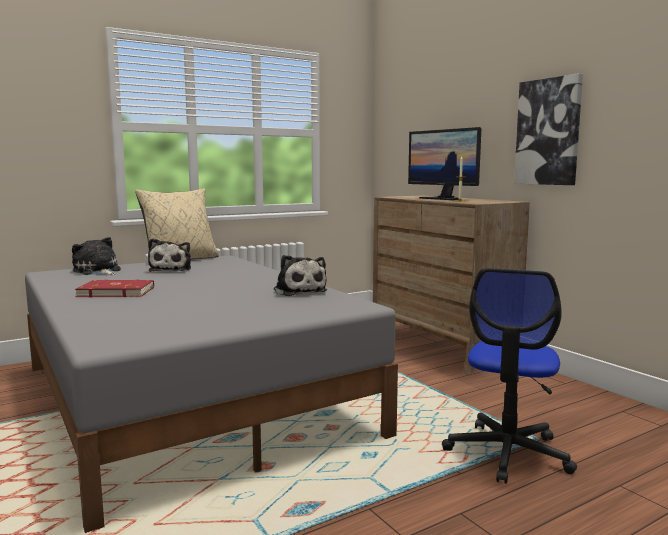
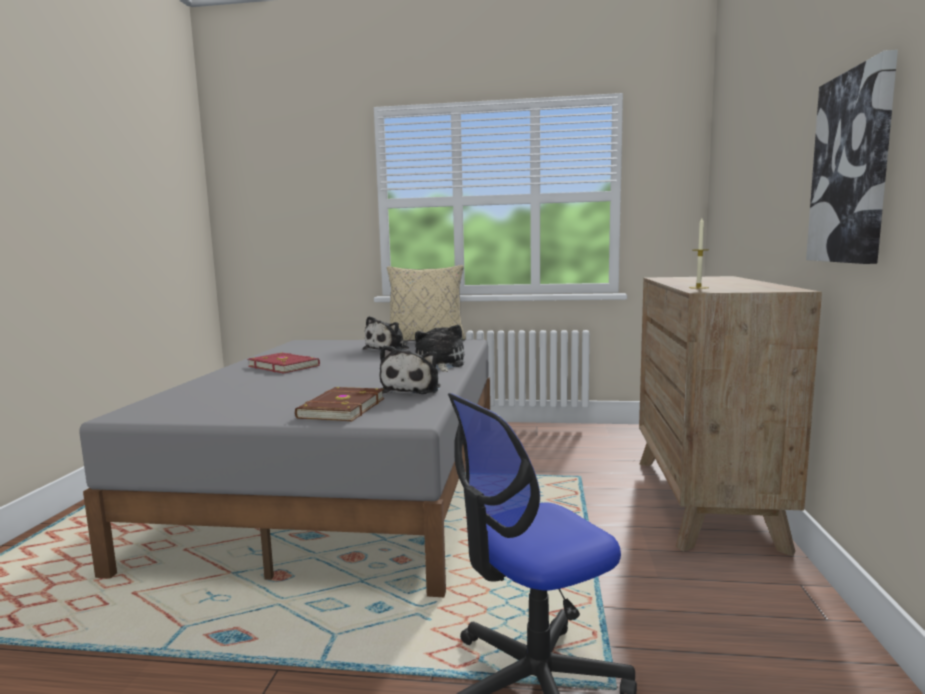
camera: 40 degrees right, 0 degrees up
(98, 271) = (333, 344): plush toy -> plush toy (440, 365)
(290, 309) = (340, 408): none -> brown book
(443, 199) = (711, 282): monitor -> none

